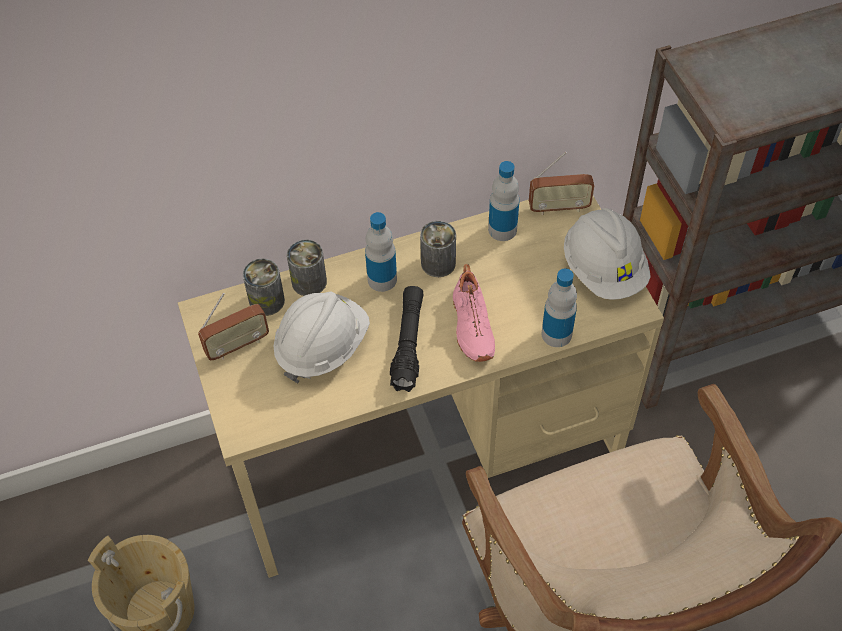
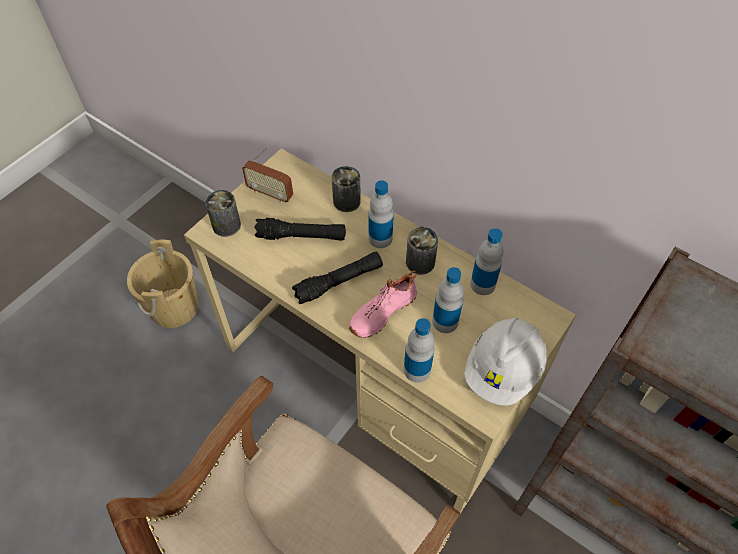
camera: 55 degrees right, 0 degrees up
(267, 301) = (315, 189): can -> can (226, 225)
(322, 346) = (301, 236): white hard hat -> black flashlight
(521, 282) = (445, 321): none -> bottle
(559, 207) = (535, 309): radio -> none

